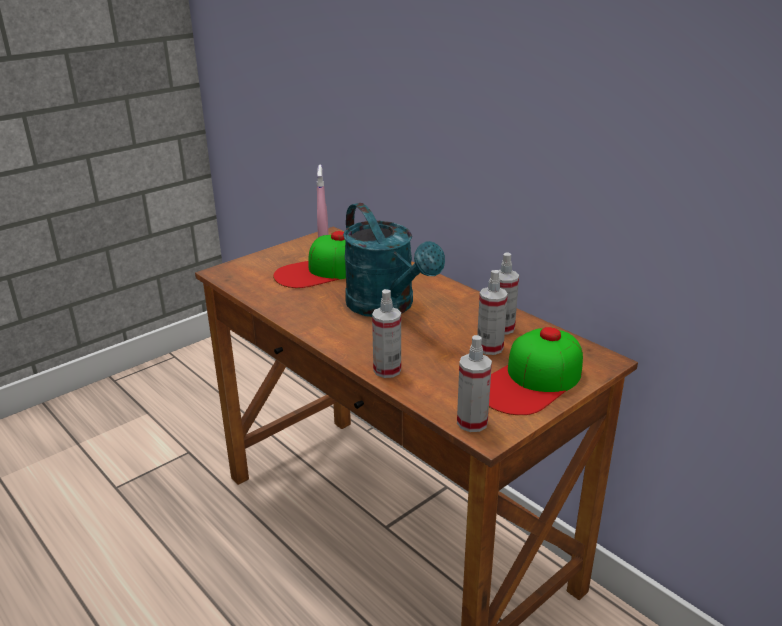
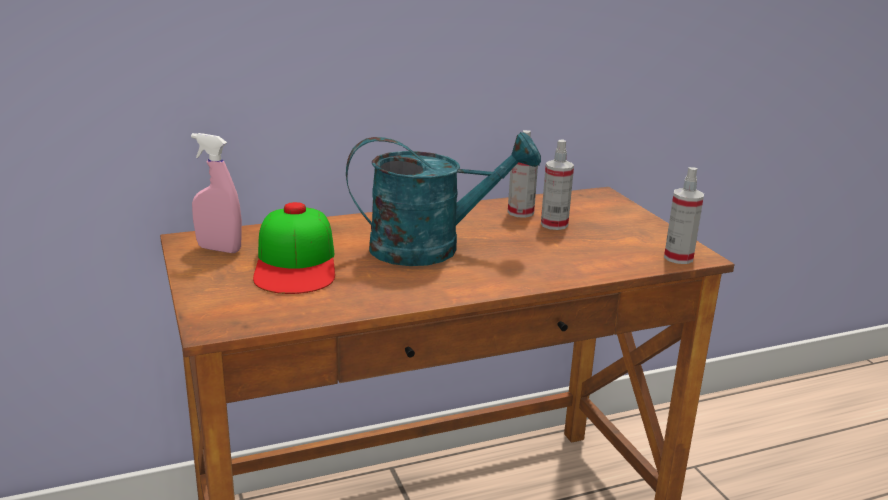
camera: 70 degrees left, 5 degrees down
(387, 370) = (569, 273): spray bottle -> none
(531, 381) = (622, 223): cap -> none

